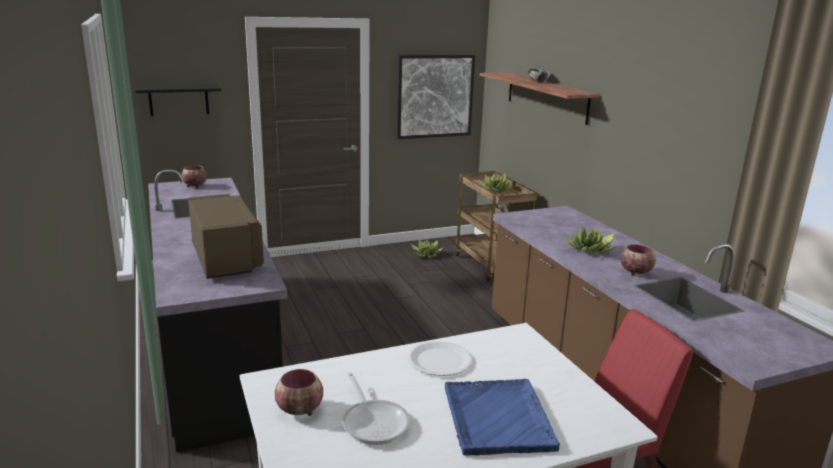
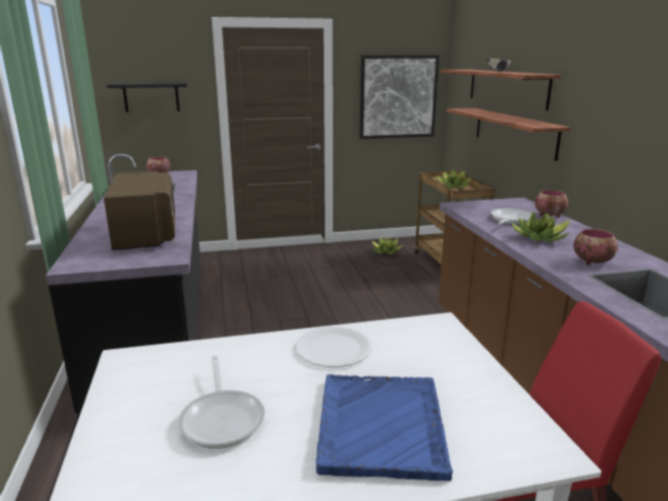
camera: 10 degrees right, 0 degrees up
(301, 410) = (144, 397): bowl -> bowl (550, 215)
(554, 140) = (513, 132): none -> shelf
(561, 232) = (510, 220): none -> frying pan

